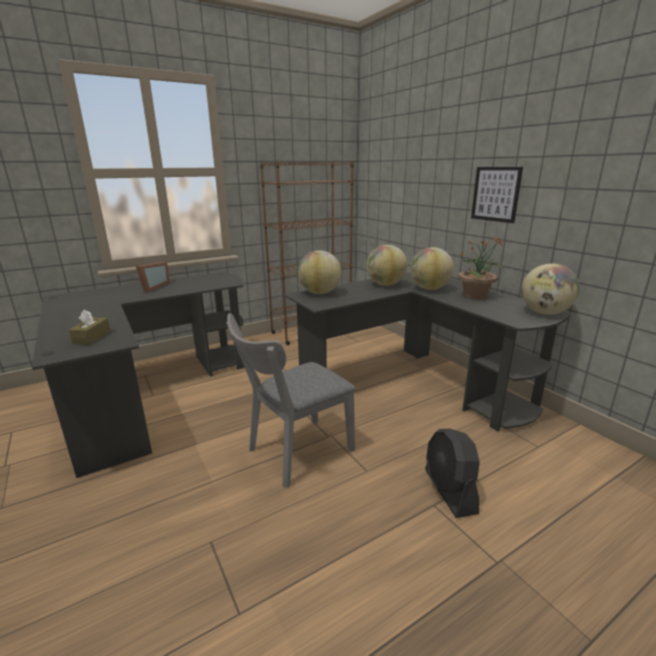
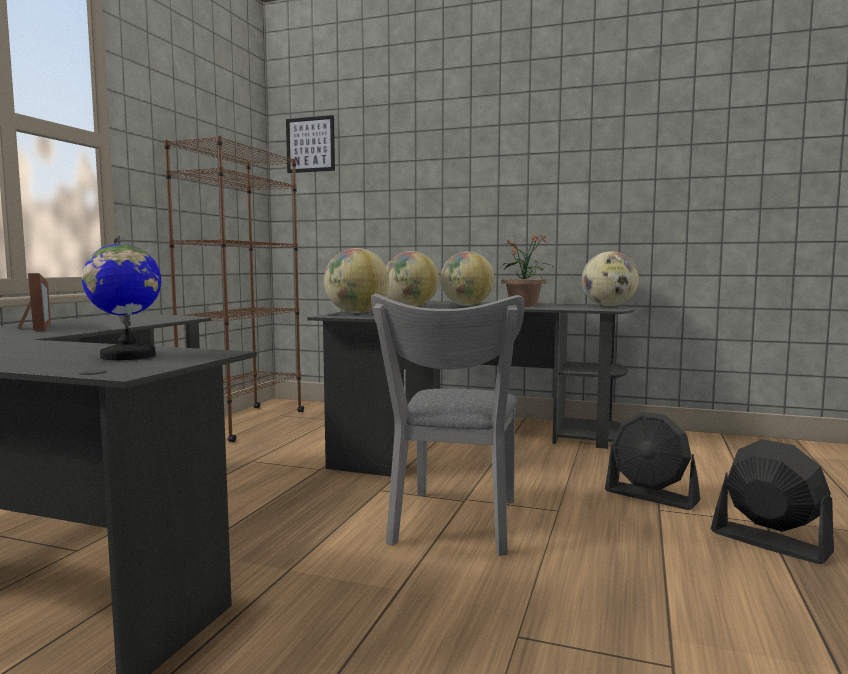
camera: 40 degrees left, 15 degrees down
(92, 337) = (127, 356): brown tissue box -> globe
(463, 580) = (769, 542): none -> black fan
(495, 194) = (508, 194): picture -> picture (310, 144)

